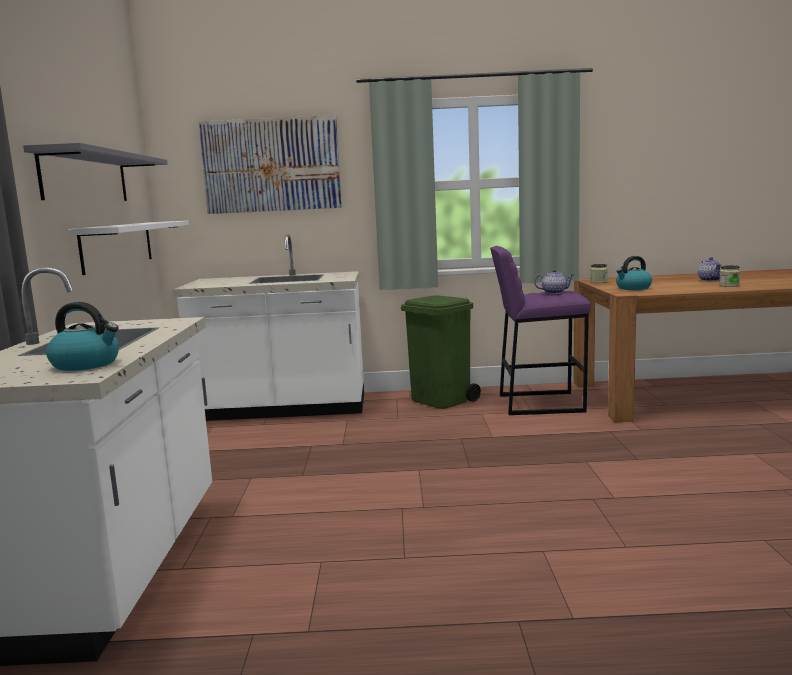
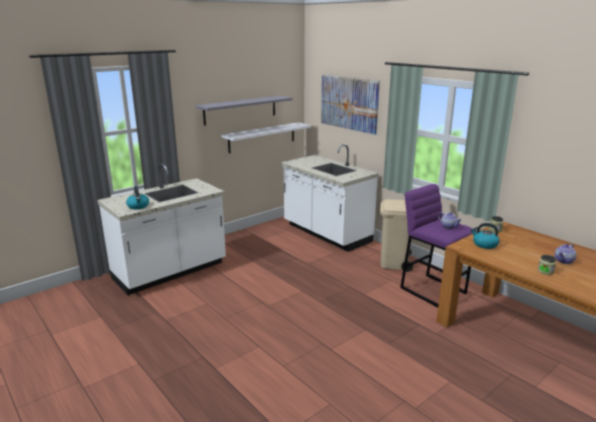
camera: 50 degrees right, 10 degrees up
(441, 400) = (394, 263): green trash can -> beige trash can

